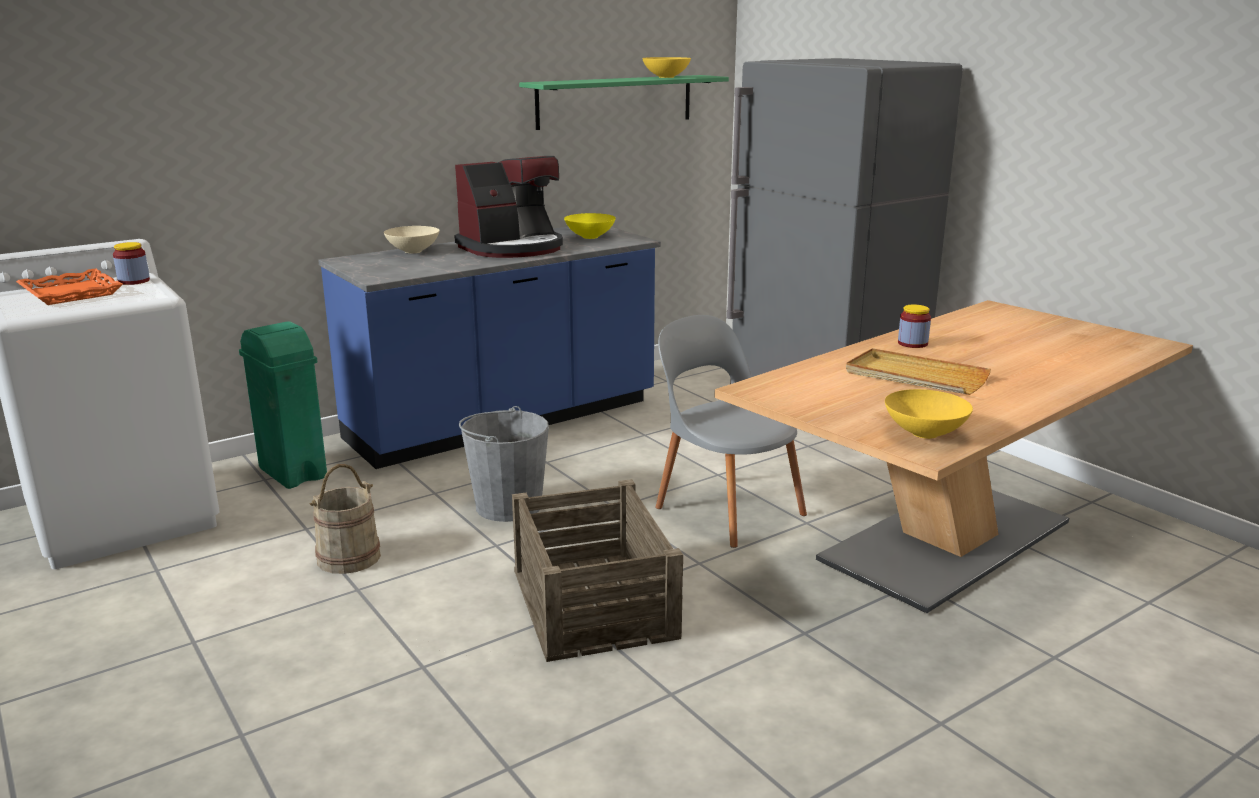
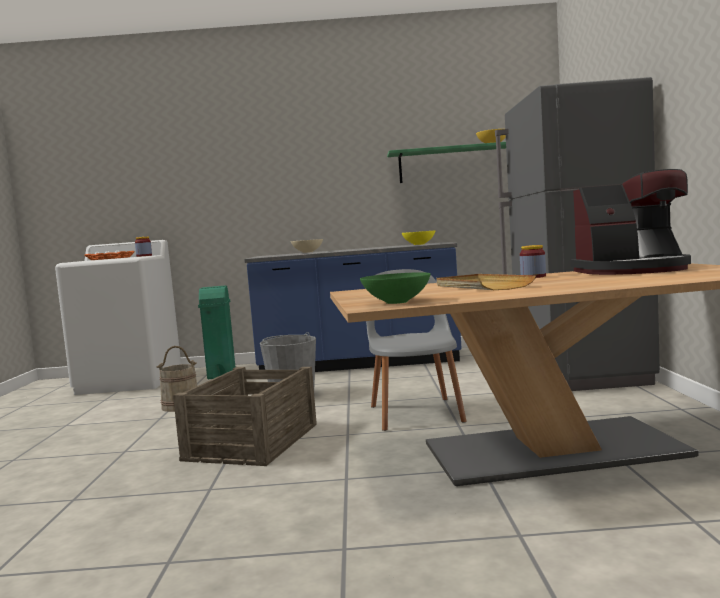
camera: 35 degrees right, 15 degrees down
(513, 248) = (361, 248): coffee machine -> coffee machine (632, 270)
(925, 433) = (398, 302): yellow bowl -> green bowl

